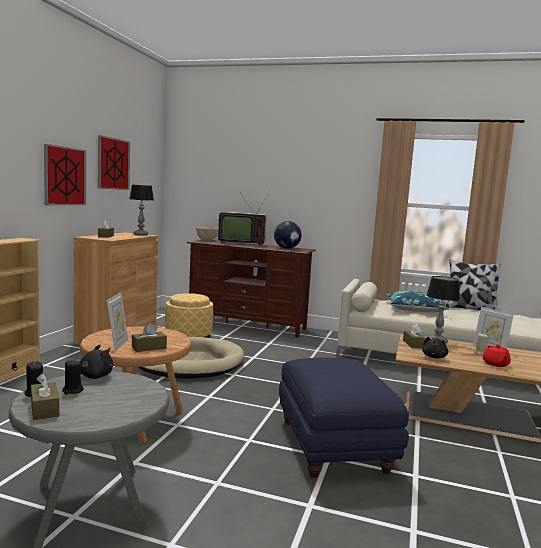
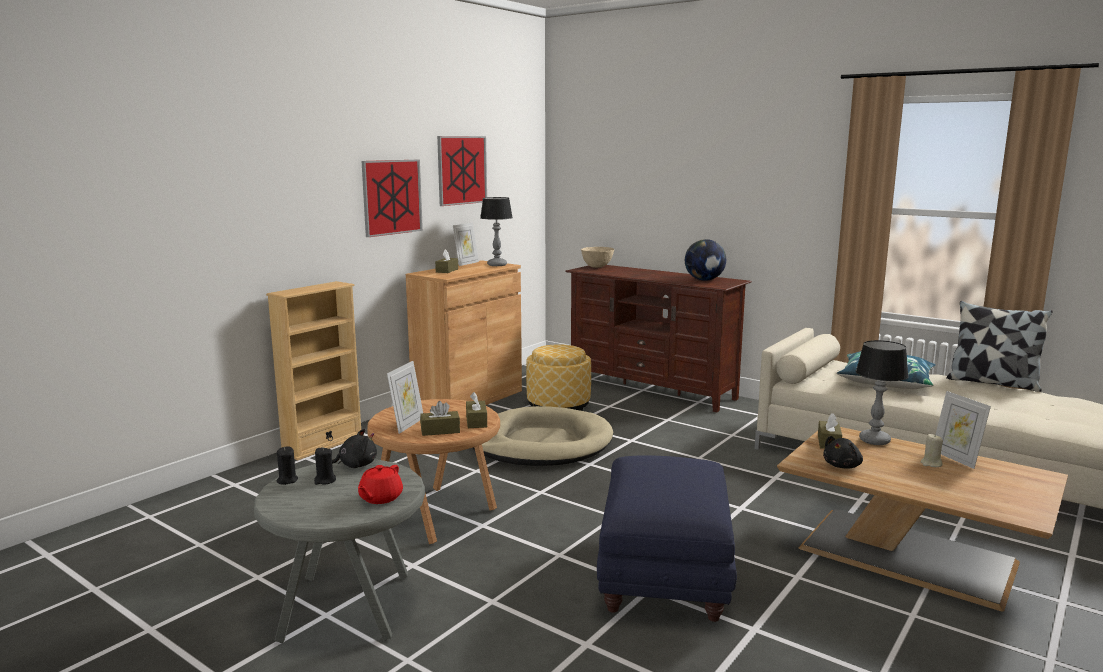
camera: 20 degrees right, 5 degrees up
(44, 409) = (286, 499): brown tissue box -> brown tissue box (476, 421)
(116, 233) = (466, 263): none -> picture frame
(241, 243) = (643, 271): television -> none
(495, 364) = (937, 484): red teapot -> red teapot (380, 498)

